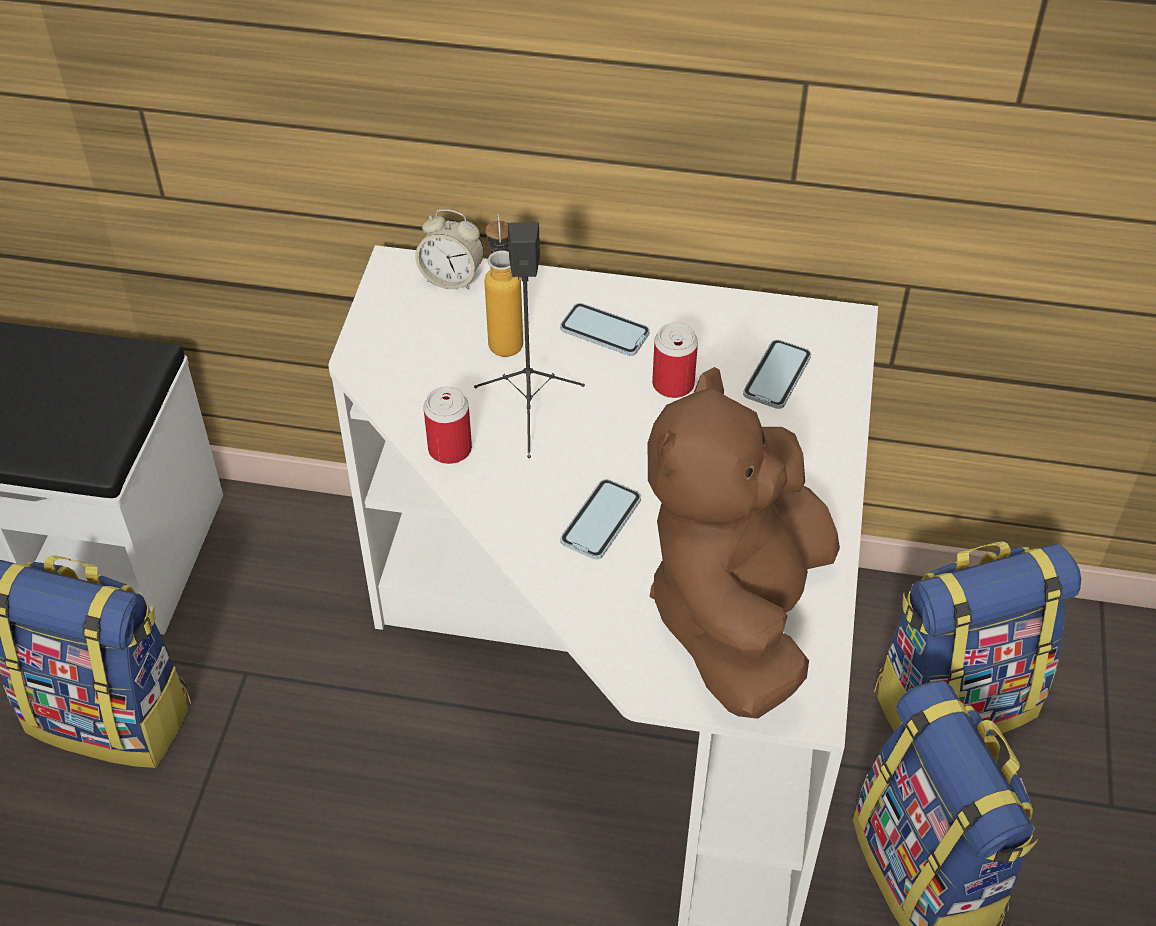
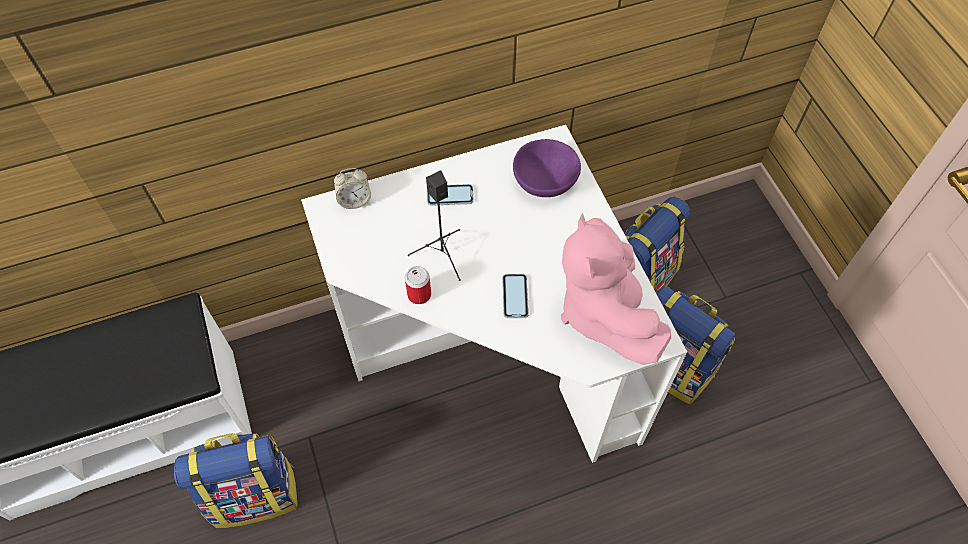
camera: 30 degrees left, 10 degrees up
(504, 335) = (403, 220): bottle -> none
(673, 384) = (500, 209): can -> none
(737, 612) = (604, 311): brown plush toy -> pink plush toy
(777, 376) = (544, 182): phone -> purple bowl

